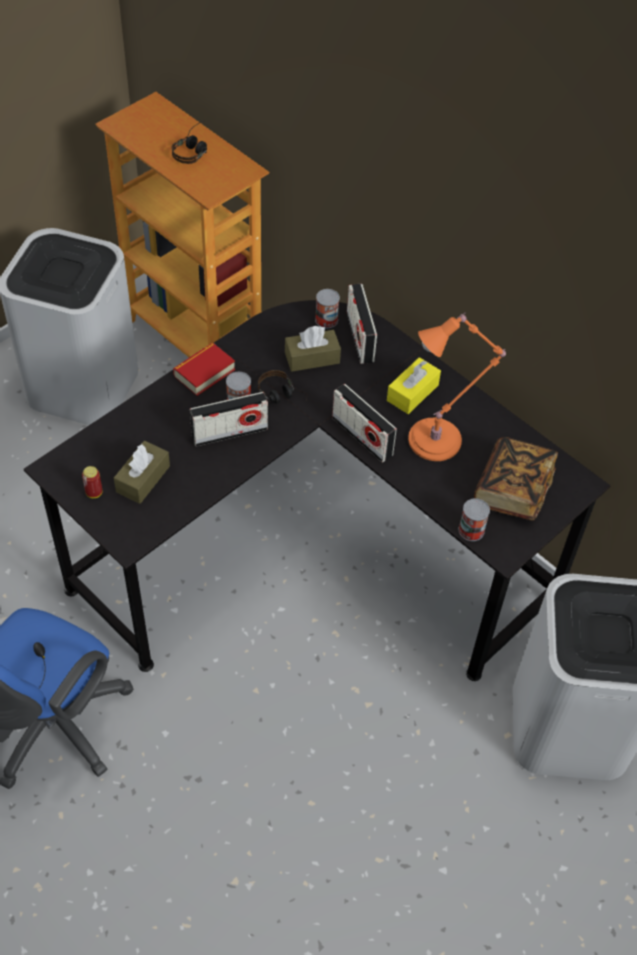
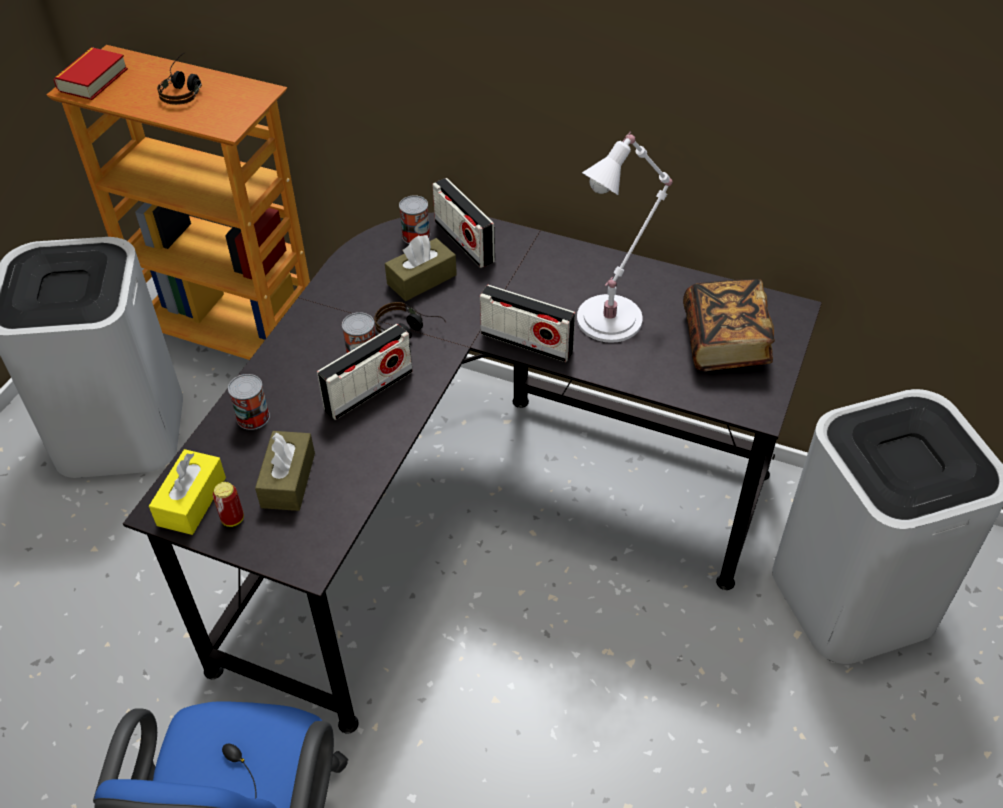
camera: 20 degrees left, 5 degrees down
(204, 373) = (302, 335): book -> book (93, 80)
(412, 393) = (555, 279): yellow tissue box -> yellow tissue box (191, 501)
(439, 439) = (613, 316): orange table lamp -> white table lamp
(471, 530) = (707, 399): can -> can (253, 417)

